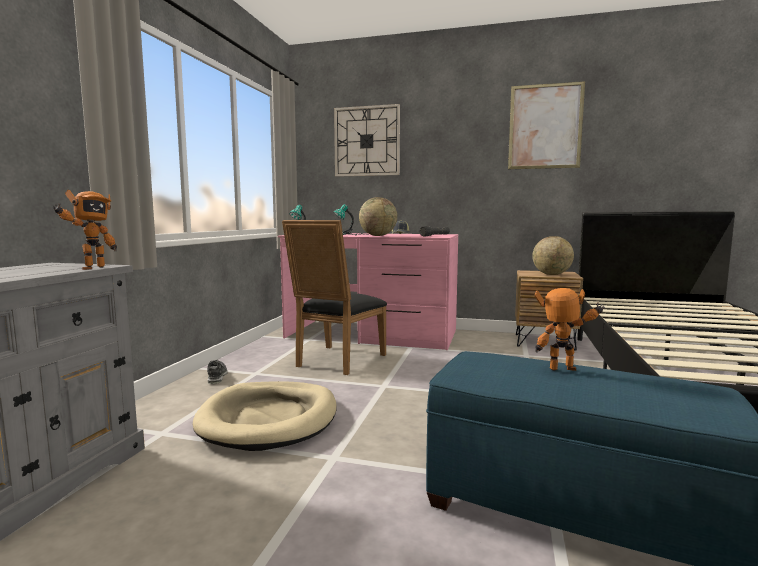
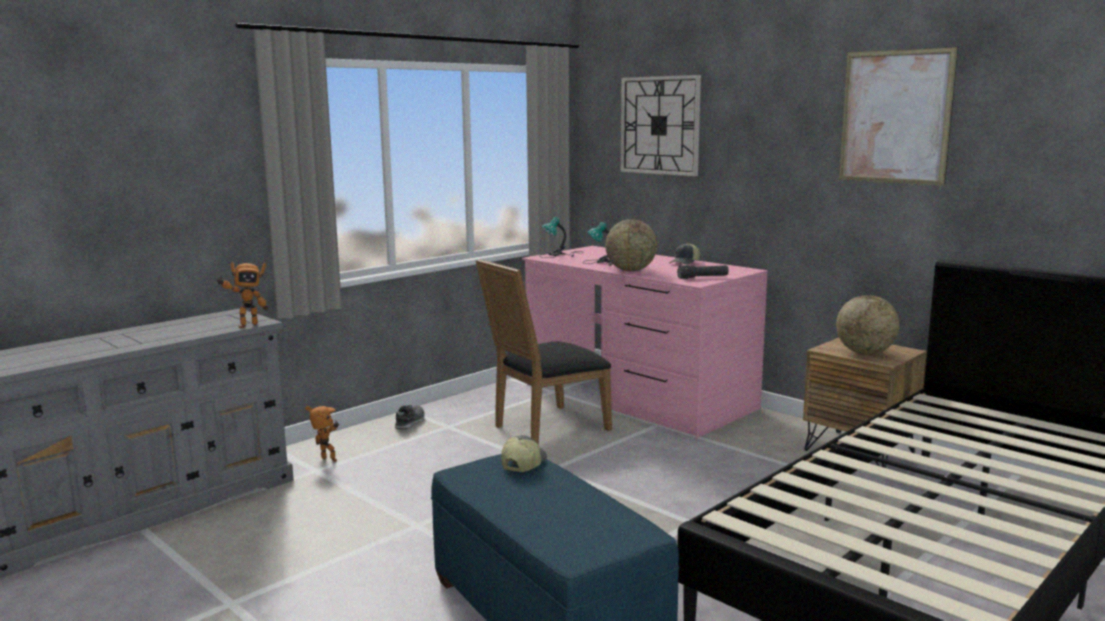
camera: 30 degrees right, 5 degrees up
(269, 419) = (407, 478): beige dog bed -> none
(496, 358) = (523, 463): none -> cap
(565, 371) = (549, 488): toy robot -> toy robot (327, 460)

